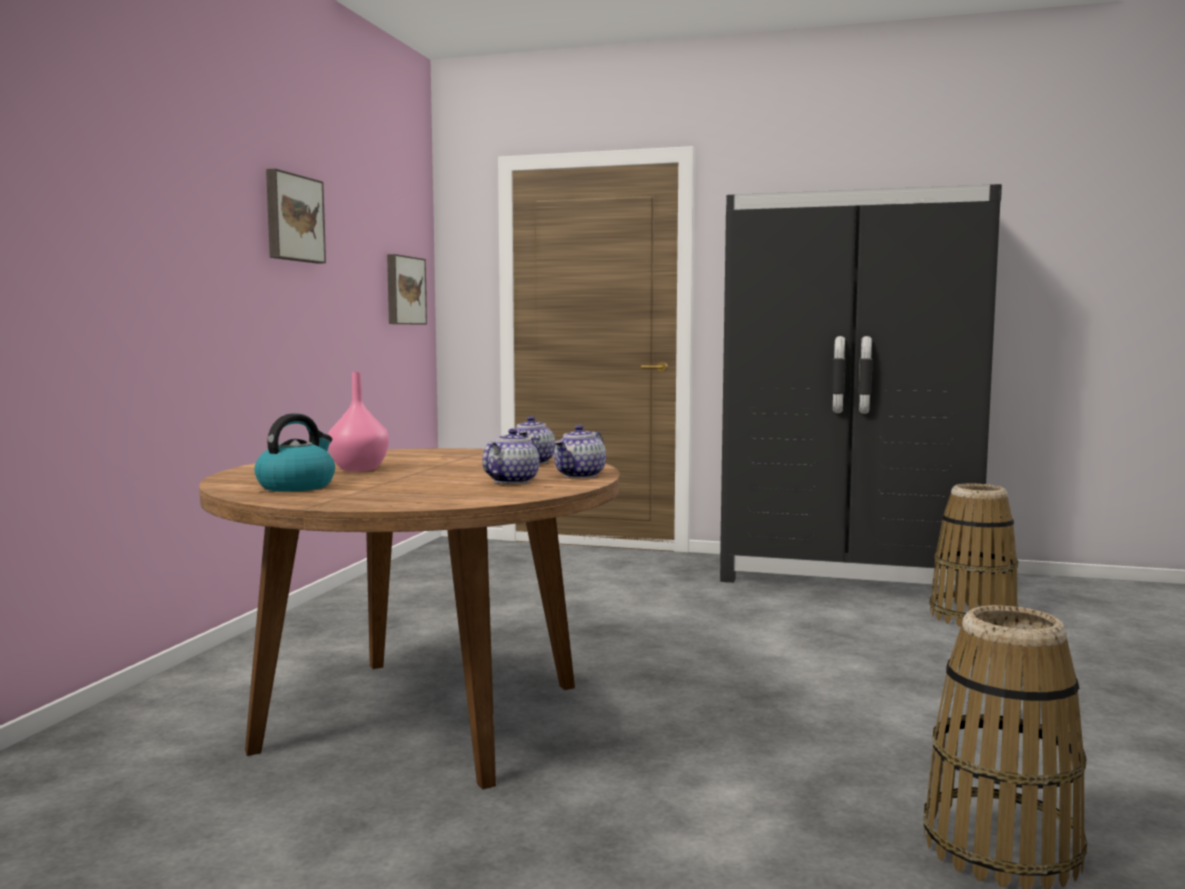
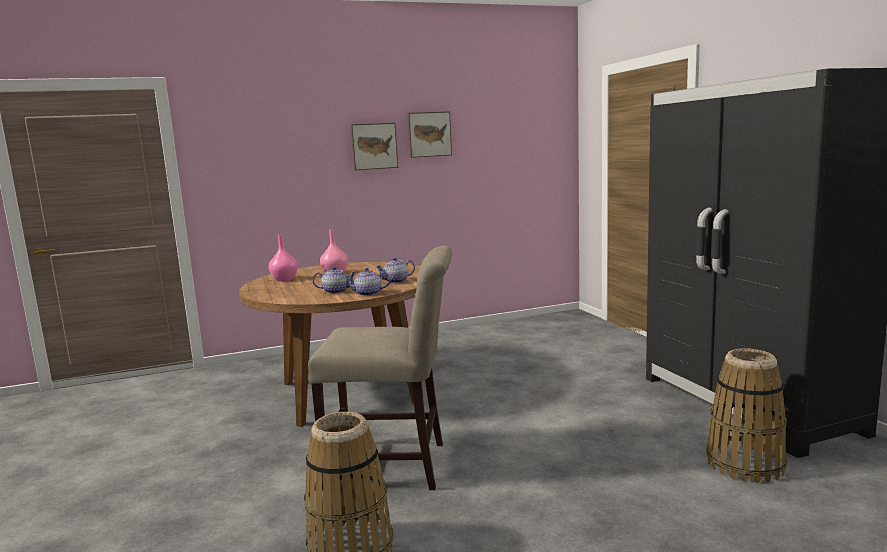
camera: 55 degrees right, 5 degrees up
(297, 486) = (284, 279): kettle -> pink vase
(404, 290) = (538, 160): picture -> picture (374, 146)
(769, 755) = (394, 466): none -> beige chair

